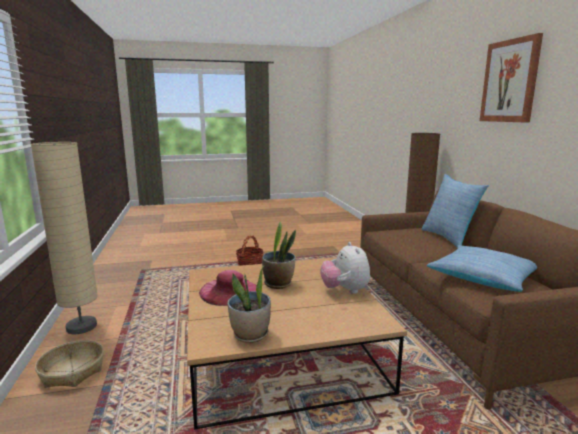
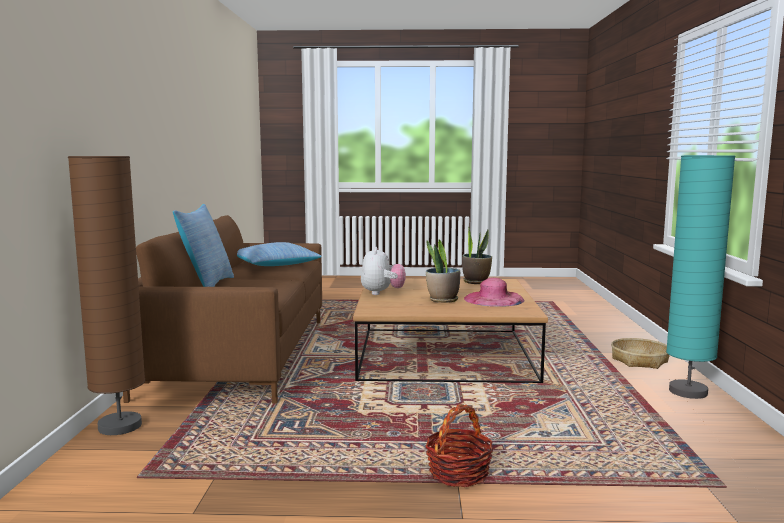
camera: 165 degrees left, 5 degrees down
(81, 327) = (688, 392): beige floor lamp -> turquoise floor lamp
(510, 81) = (132, 82): picture -> none

